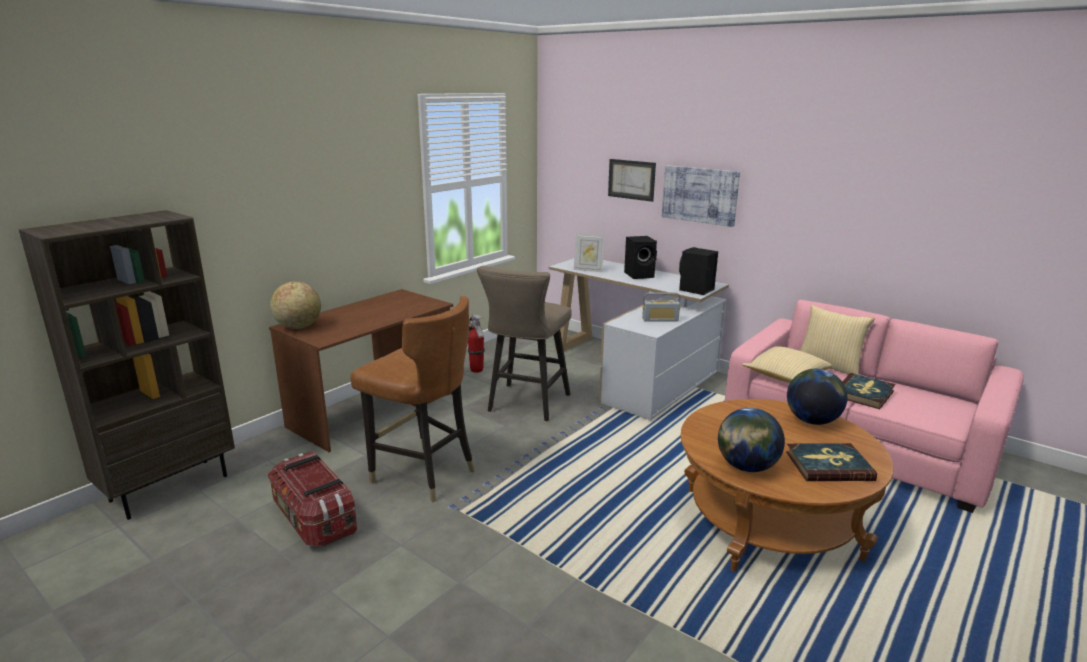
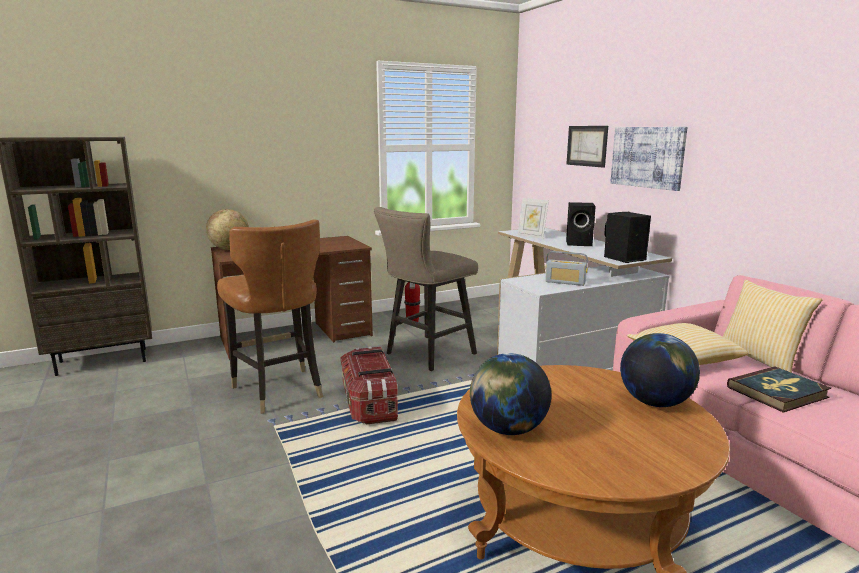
camera: 25 degrees right, 5 degrees down
(314, 518) = (163, 404): storage box -> storage box (369, 403)
(828, 466) = (618, 452): book -> none

